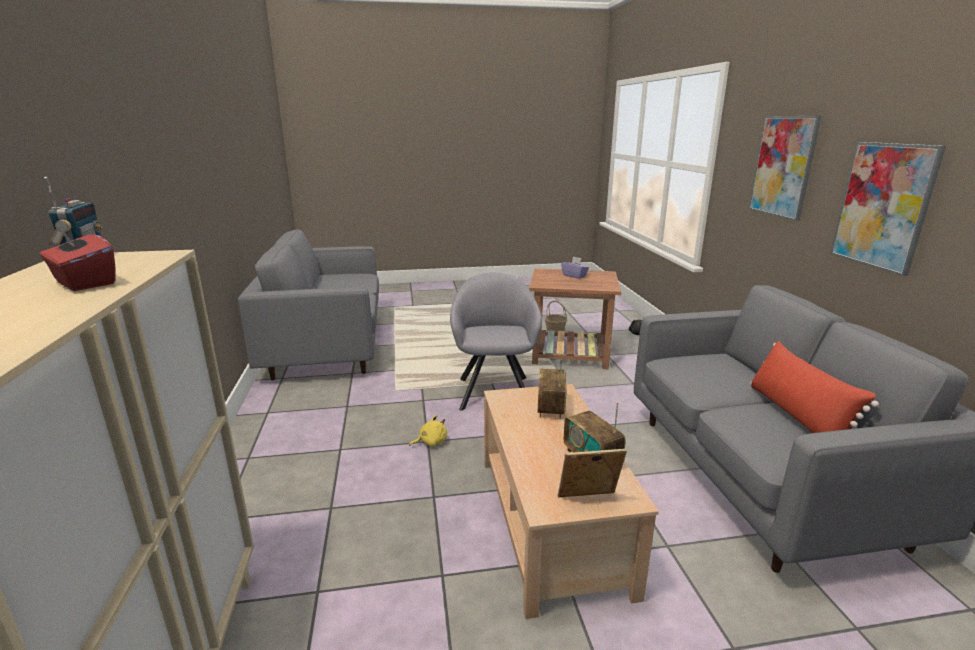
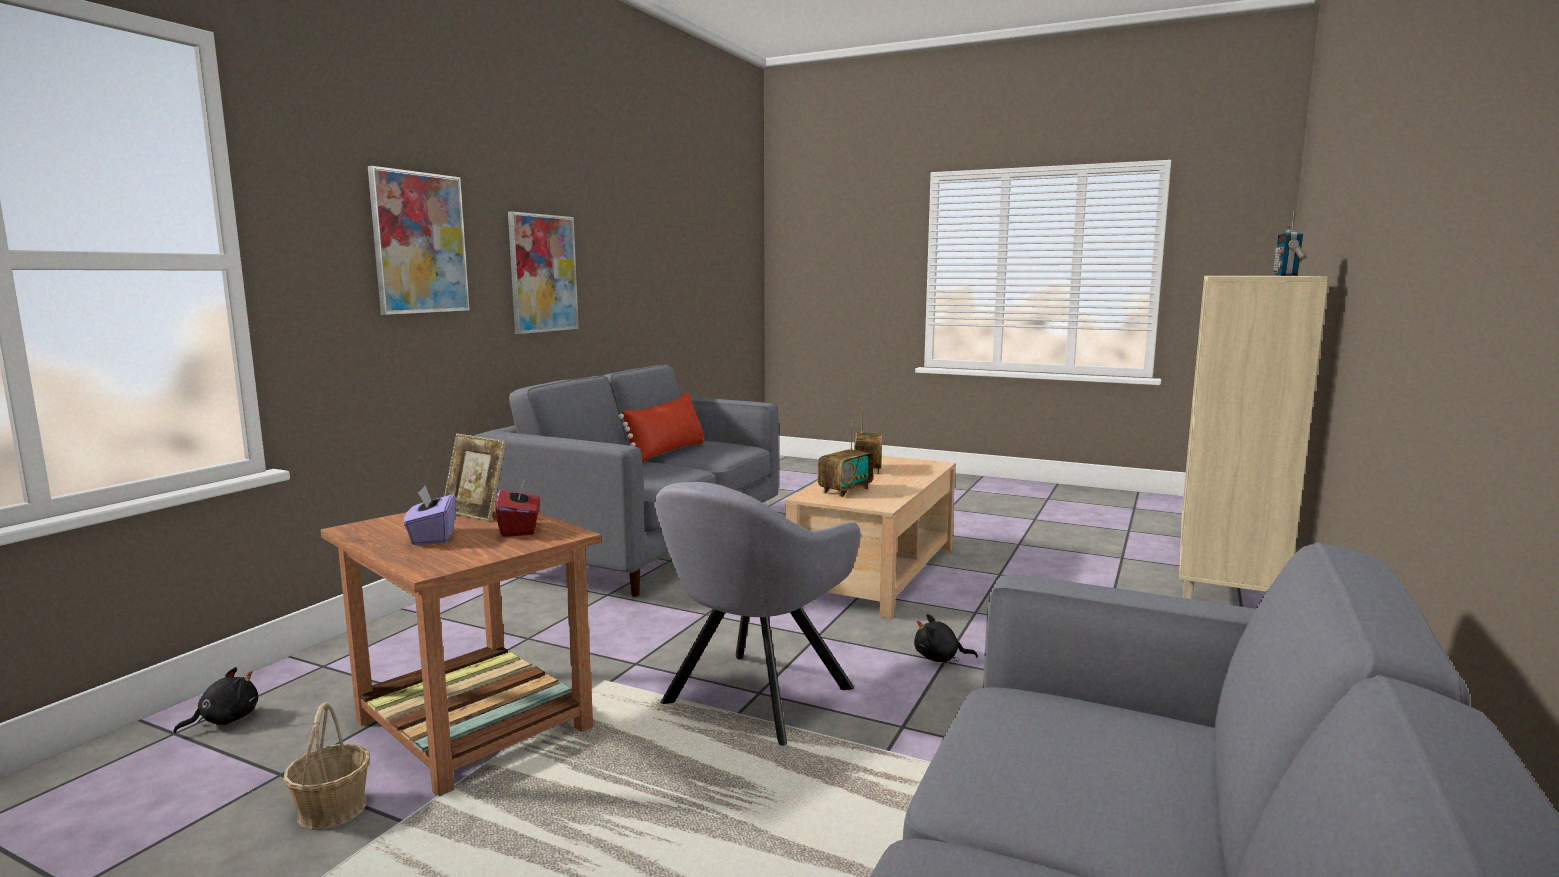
camera: 145 degrees left, 10 degrees down
(84, 283) = (1245, 275): red tissue box -> red tissue box (520, 529)
(431, 442) = (939, 658): yellow plush toy -> black plush toy
(588, 501) = (904, 461): picture frame -> picture frame (475, 514)

